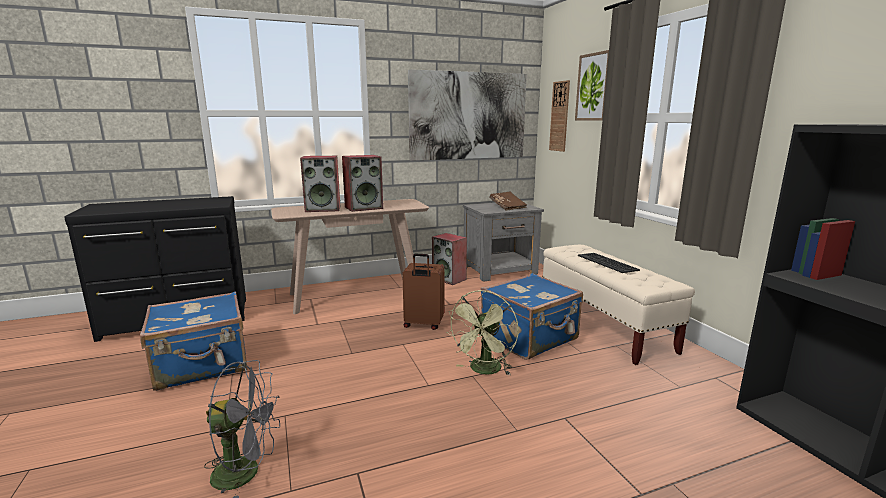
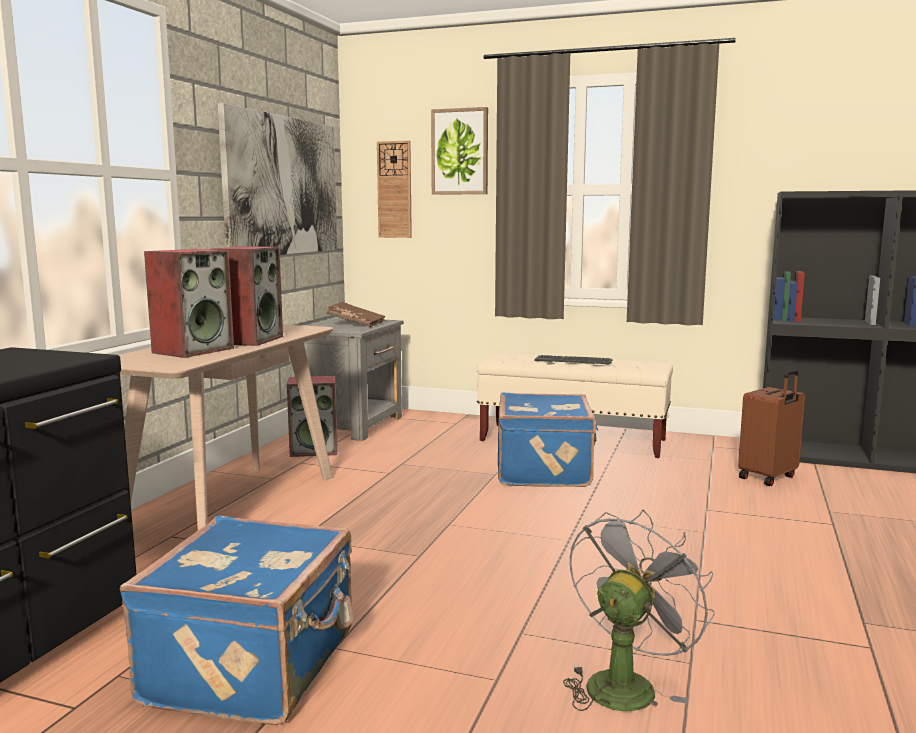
camera: 50 degrees left, 5 degrees down
(423, 324) = (417, 500): brown suitcase -> brown suitcase (769, 477)
(484, 371) = (579, 509): green fan -> none

